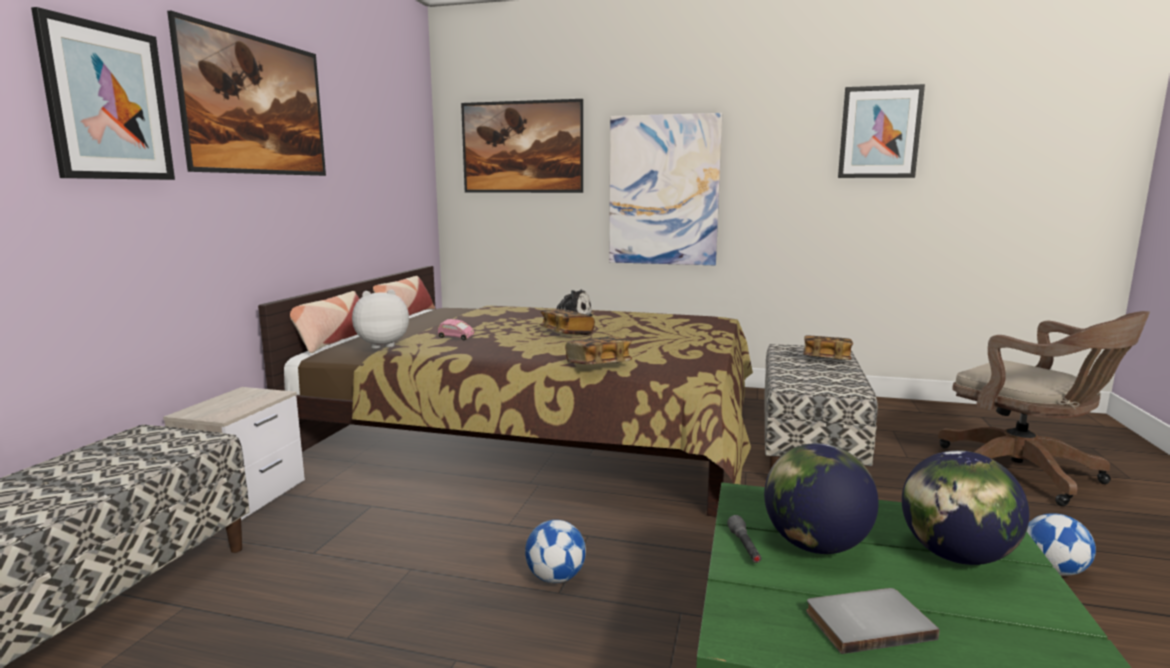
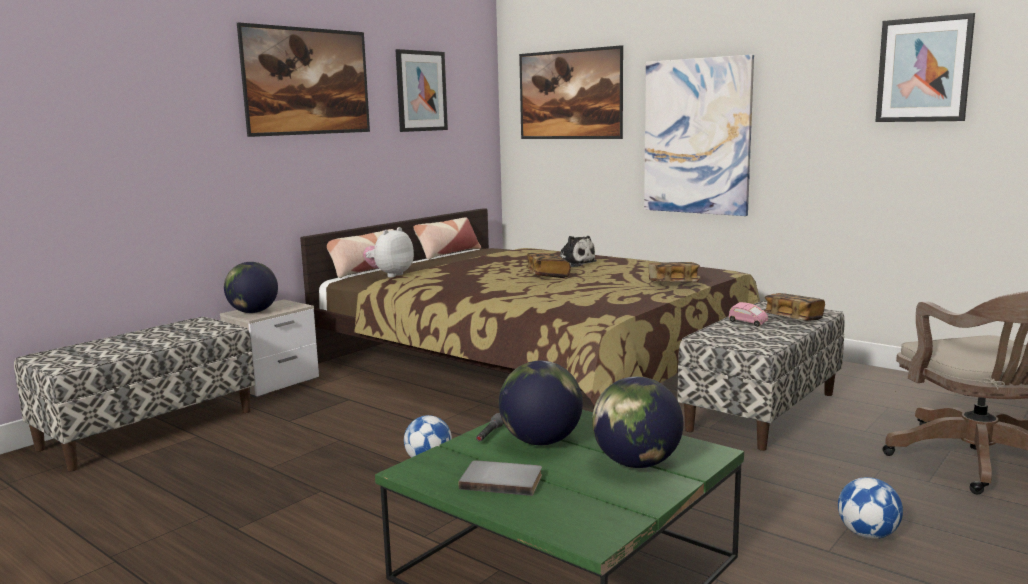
camera: 25 degrees right, 0 degrees up
(108, 103) = (191, 94): picture -> picture (421, 91)
(216, 409) = (253, 312): none -> globe
(382, 345) = (390, 275): plush toy -> plush toy turned 60 degrees counterclockwise
(455, 338) = (452, 273): pink toy car -> pink toy car (747, 323)
(598, 365) = (529, 302): book -> book (673, 284)

